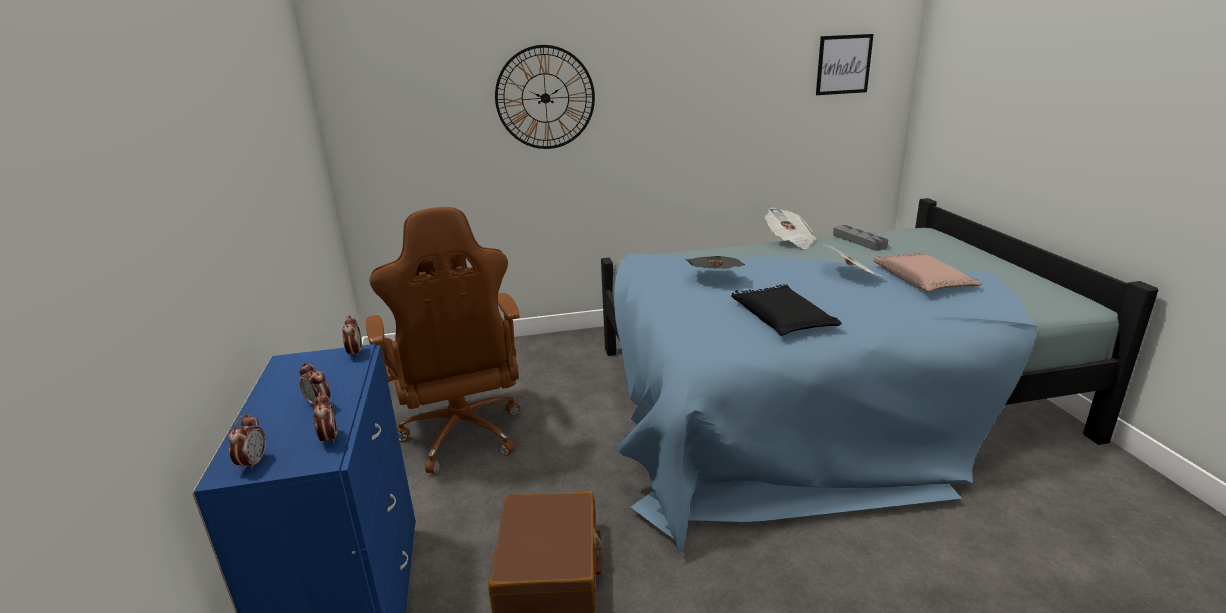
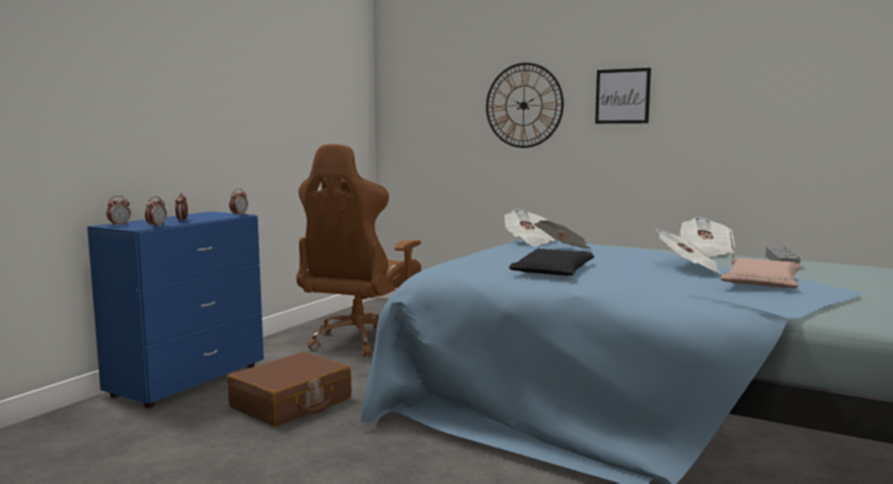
camera: 40 degrees right, 15 degrees down
(648, 270) = (529, 242): none -> newspaper
(843, 64) = (833, 82): picture -> picture (622, 96)

